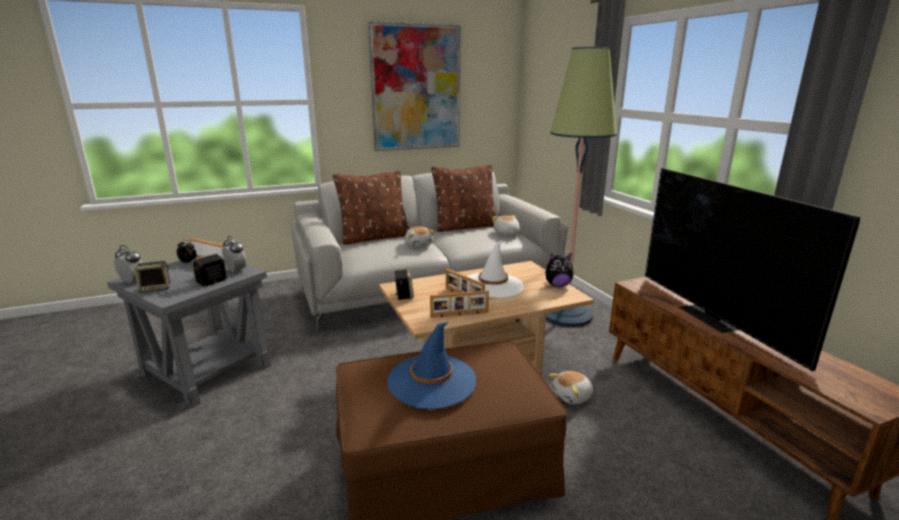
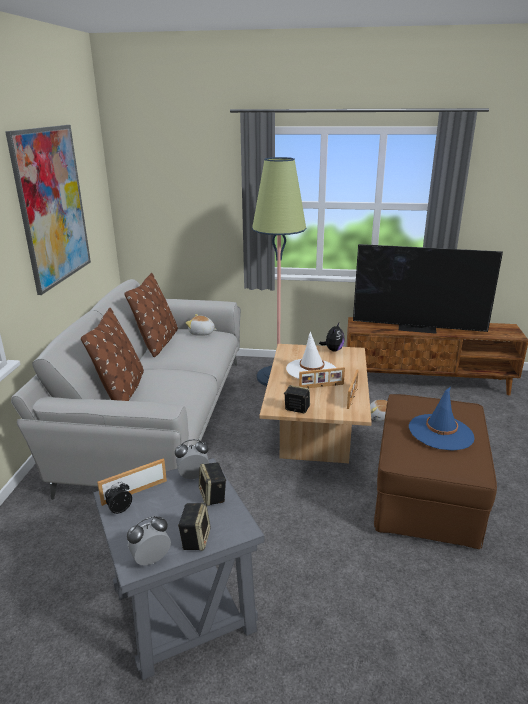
camera: 60 degrees left, 5 degrees up
(418, 244) = (177, 375): plush toy -> none

